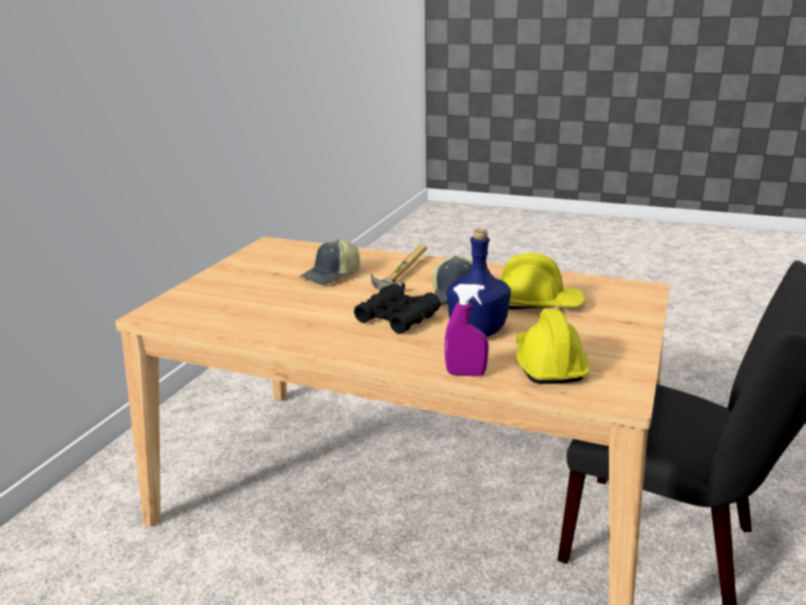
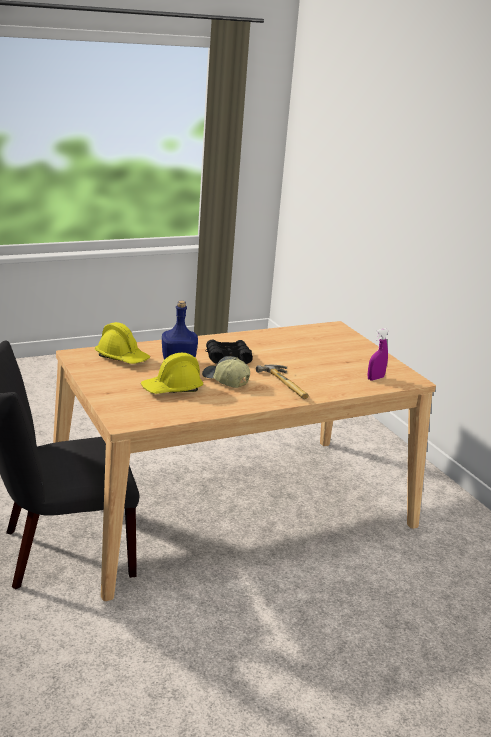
camera: 130 degrees right, 0 degrees up
(332, 276) = (316, 370): cap -> none
(466, 374) = (151, 344): purple spray bottle -> purple spray bottle (375, 378)

